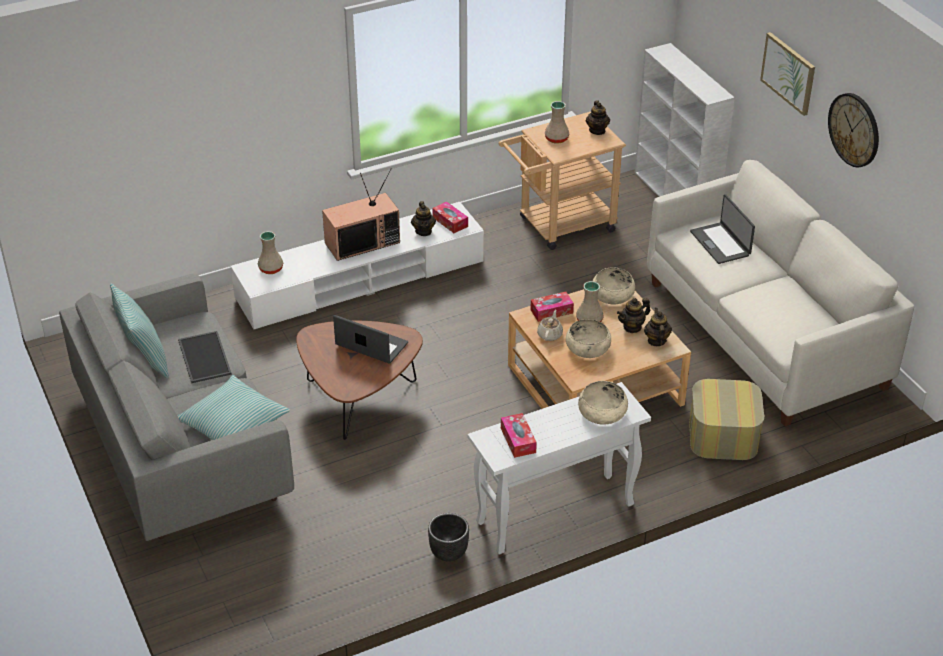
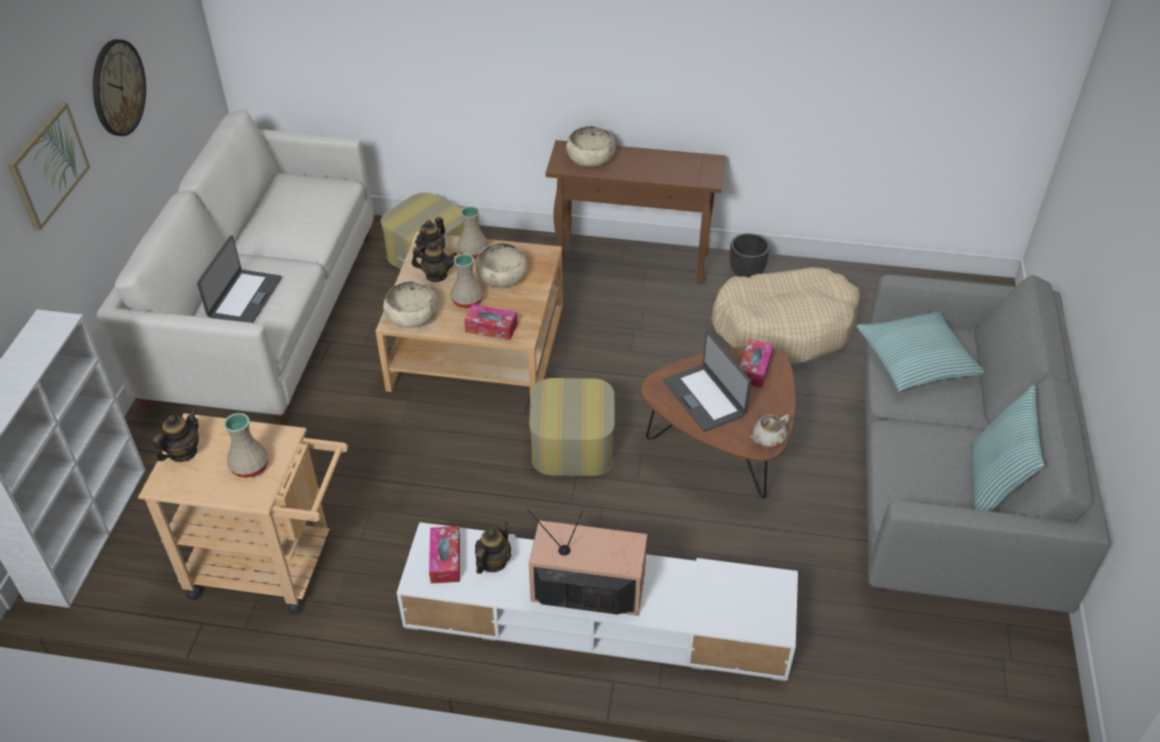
camera: 145 degrees left, 5 degrees up
(203, 357) = (916, 455): tray -> none
(271, 268) = (741, 608): beige vase -> beige vase (472, 252)
(378, 515) = (784, 327): none -> beige dog bed
(461, 355) = (572, 445): none -> ottoman
(518, 440) = (683, 167): tissue box -> tissue box (754, 368)
(550, 334) = (521, 305): beige teapot -> beige teapot (768, 438)
(554, 514) = (633, 261): white console table -> brown console table

